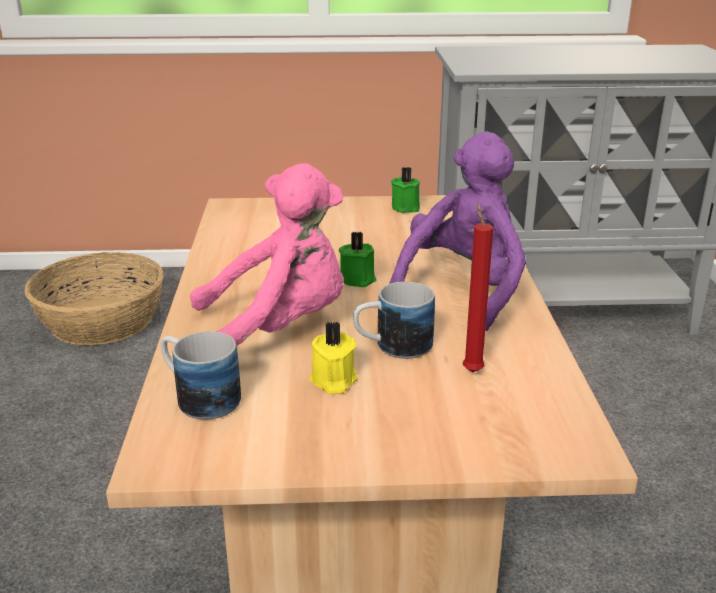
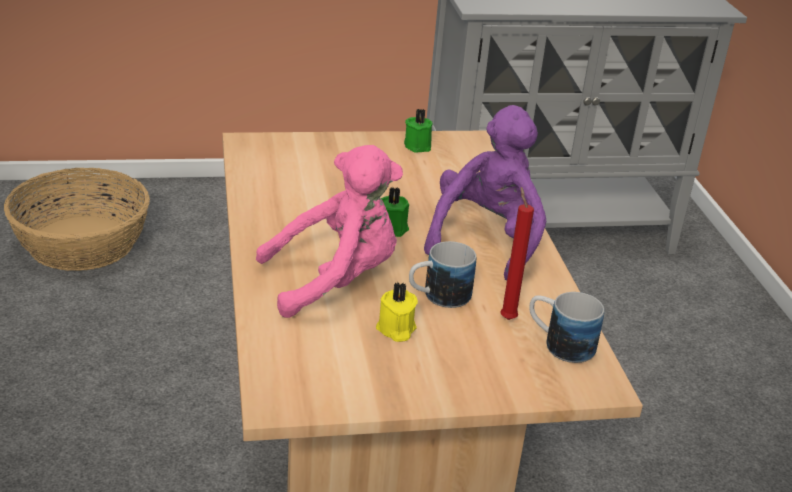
camera: 10 degrees left, 5 degrees up
(199, 397) = (289, 347): mug -> mug (559, 344)

